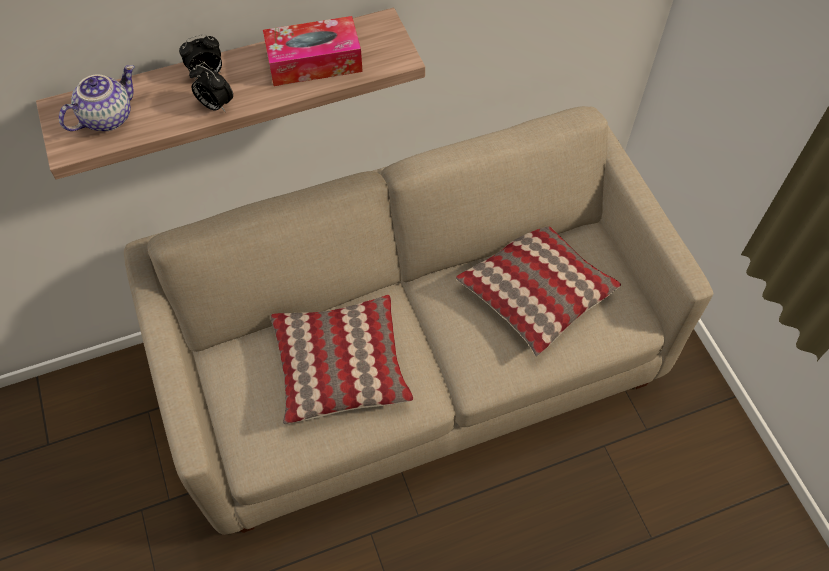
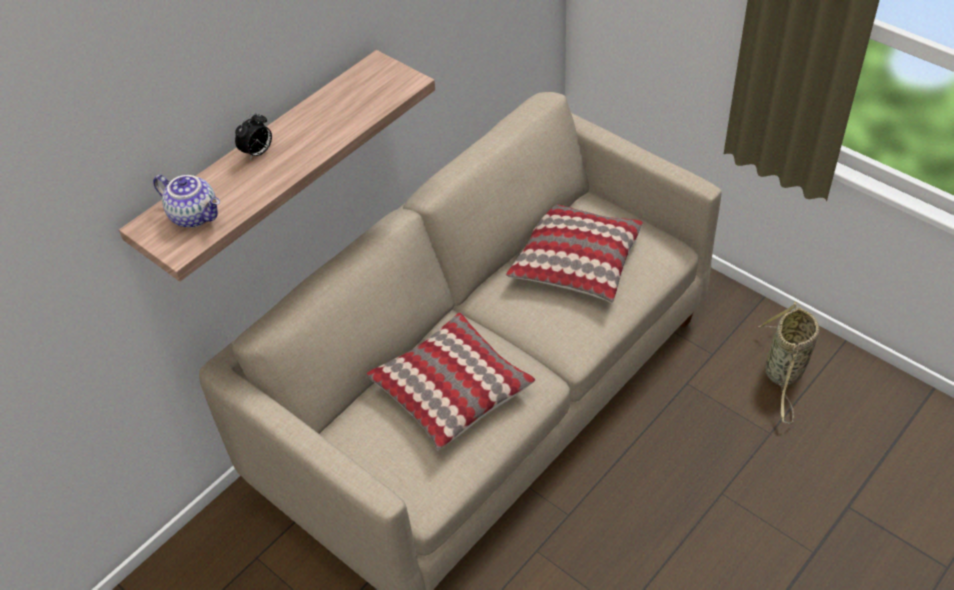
camera: 25 degrees left, 10 degrees down
(107, 117) = (195, 215): teapot -> teapot turned 105 degrees clockwise
(215, 105) = (283, 171): alarm clock -> none
(314, 62) = (342, 110): tissue box -> none
(704, 485) = (784, 374): none -> basket

